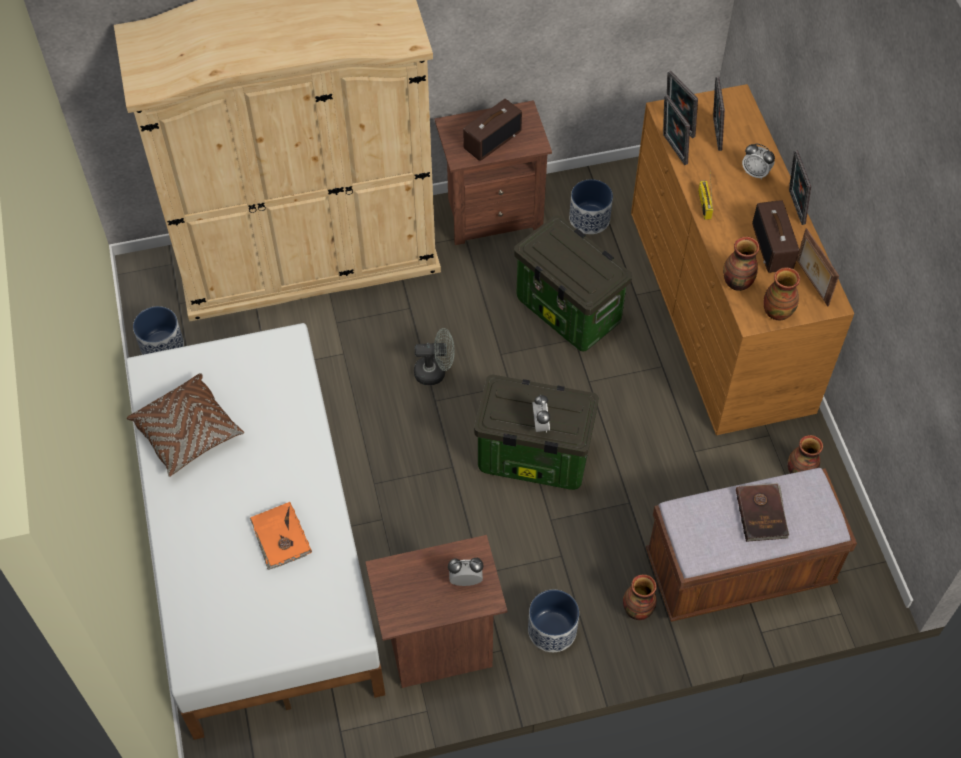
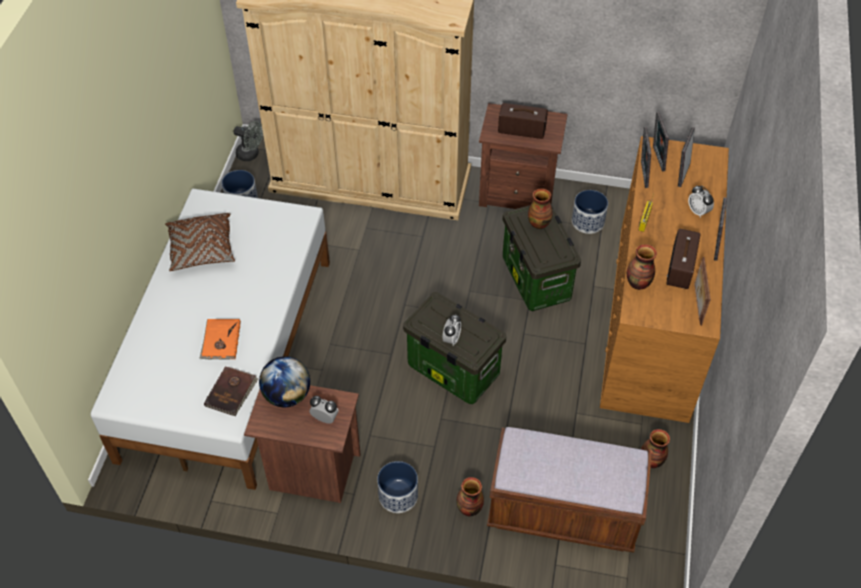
camera: 25 degrees right, 5 degrees down
(406, 571) = (287, 395): none -> globe
(435, 372) = (416, 286): grey fan -> grey fan (251, 154)
(492, 139) = (521, 130): radio -> radio turned 150 degrees counterclockwise
(762, 513) = (580, 465): brown book -> brown book (231, 392)
(777, 311) = (657, 314): vase -> vase (539, 223)

